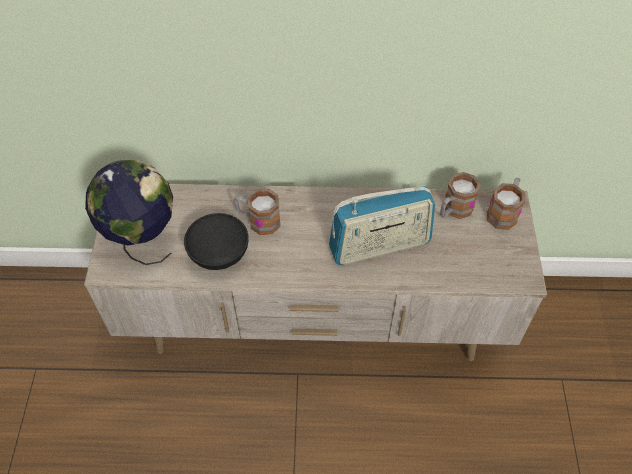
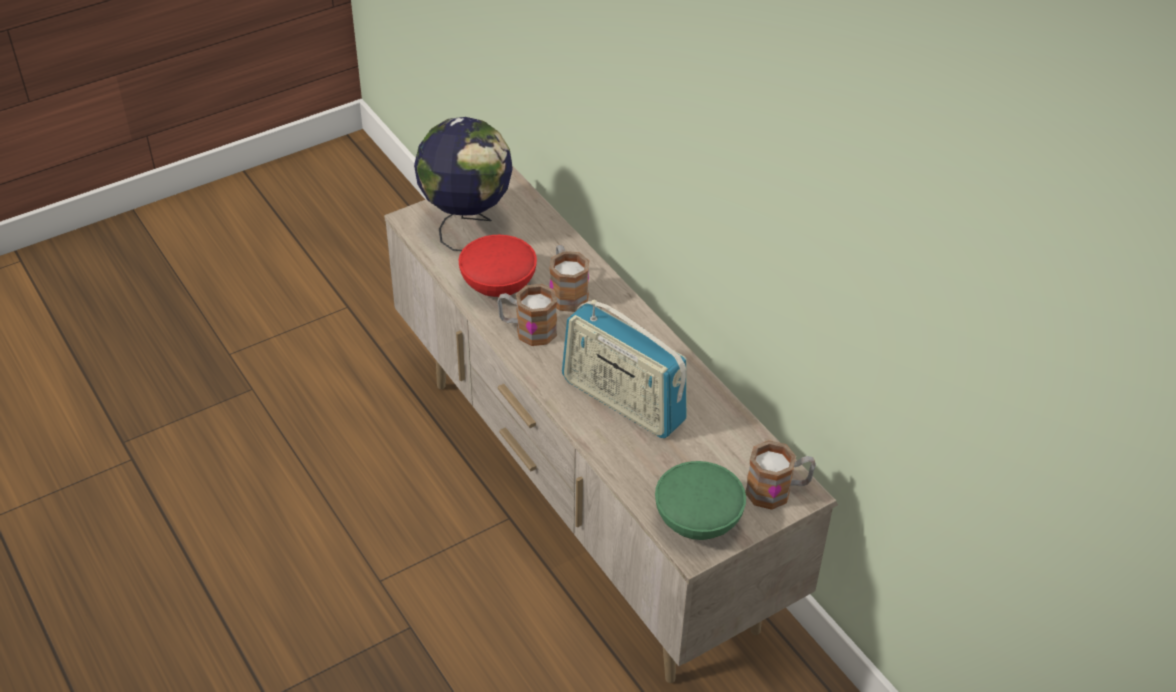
camera: 55 degrees right, 10 degrees down
(219, 255) = (497, 285): black bowl -> red bowl
(453, 210) = (735, 443): mug -> mug (527, 330)
(502, 263) = (697, 519): none -> green bowl

